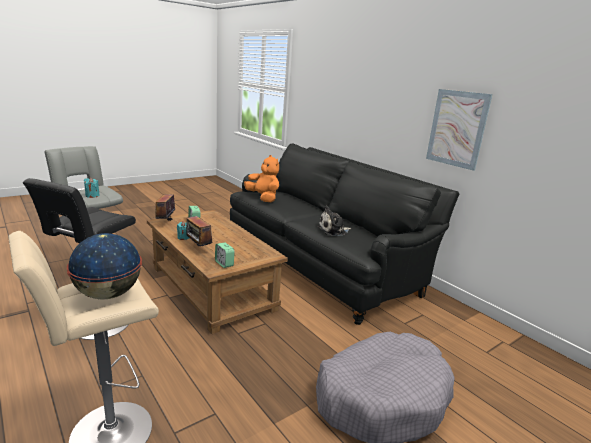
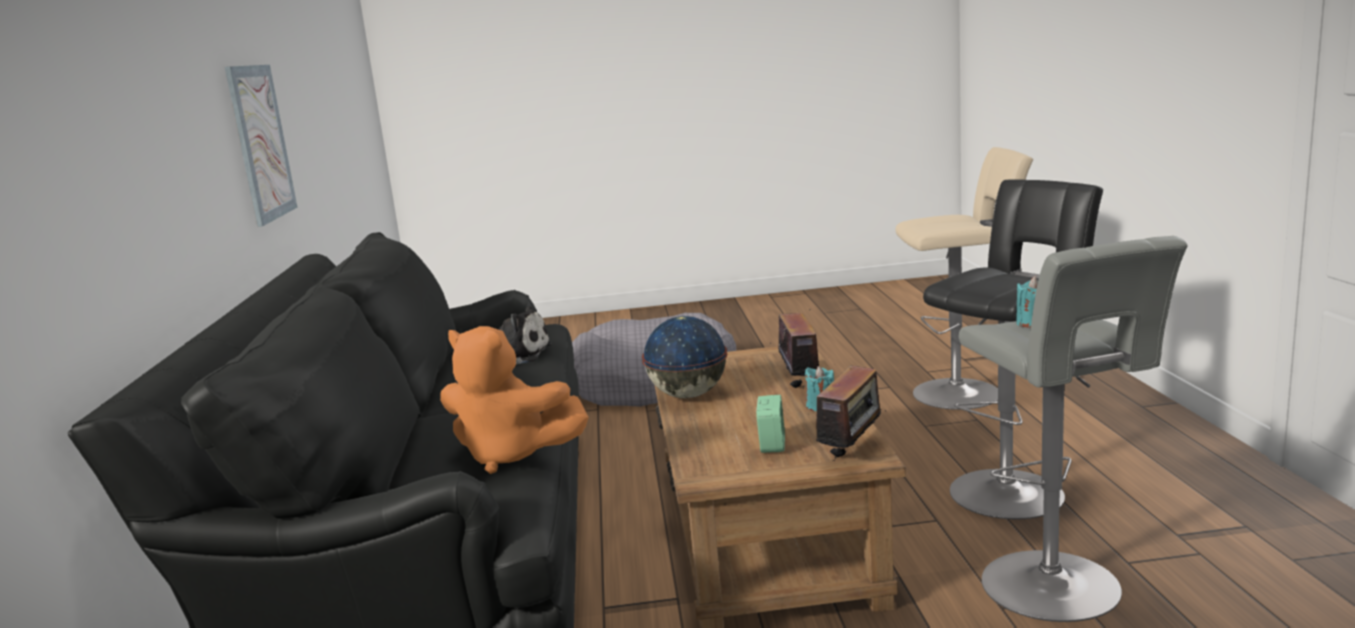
camera: 145 degrees left, 5 degrees down
(109, 294) = (942, 223): globe -> globe (687, 395)
(224, 264) = (771, 356): alarm clock -> none
(263, 198) = (511, 455): orange plush toy -> orange plush toy turned 60 degrees counterclockwise

